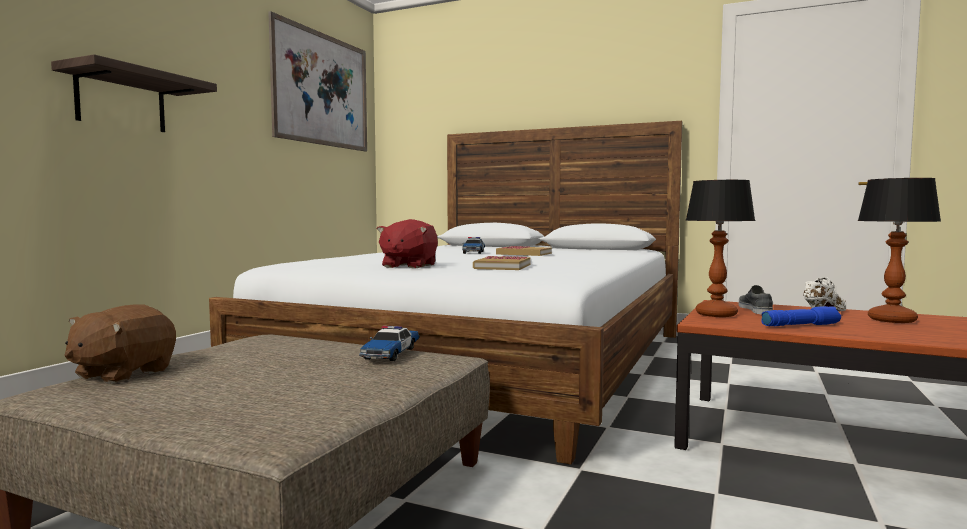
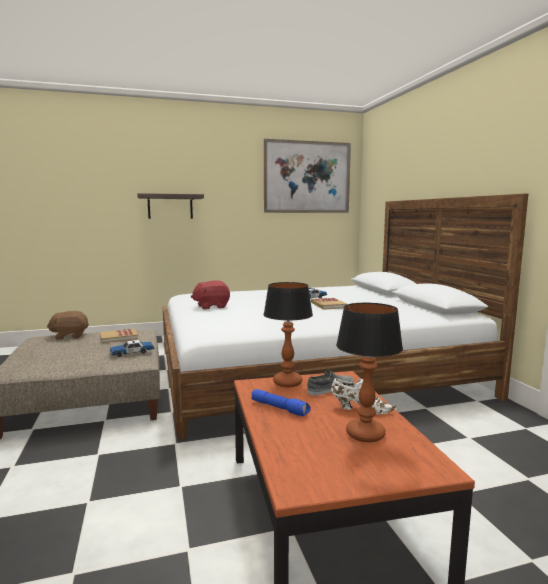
camera: 50 degrees right, 5 degrees up
(502, 266) = (239, 316): book -> book (118, 337)

